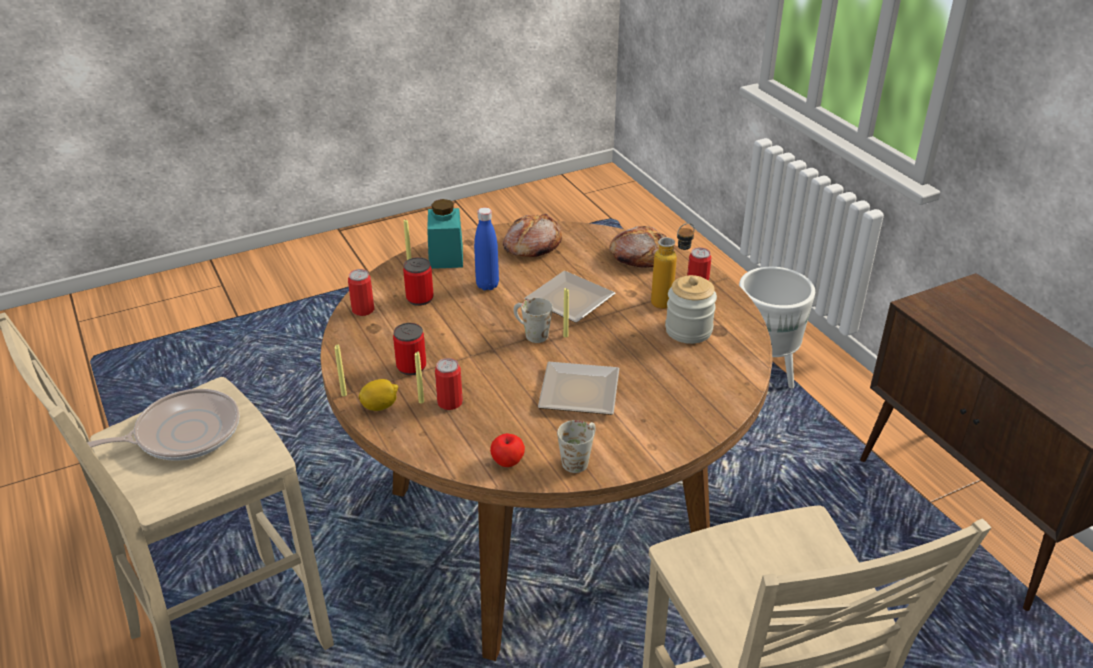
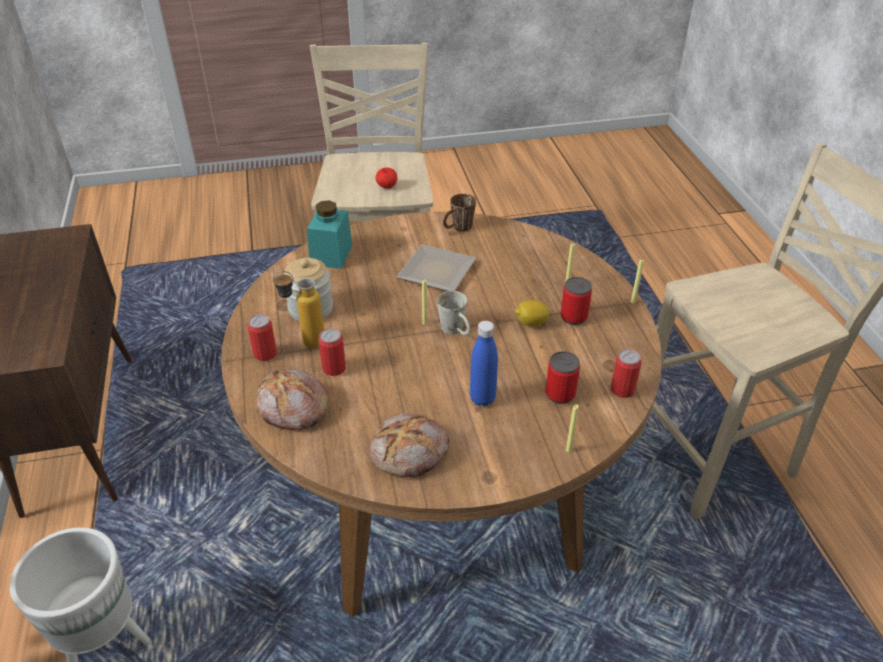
camera: 165 degrees left, 5 degrees up
(182, 433) = (767, 321): frying pan -> none
(380, 406) = (601, 287): lemon -> lemon (531, 323)
(446, 256) = (522, 455): turquoise jar -> turquoise jar (331, 255)
(450, 402) = (543, 281): can -> can (334, 368)
(508, 461) = (508, 234): apple -> apple (386, 187)
(573, 300) = (399, 361): plate -> none
(579, 458) = (458, 229): white mug -> brown mug

